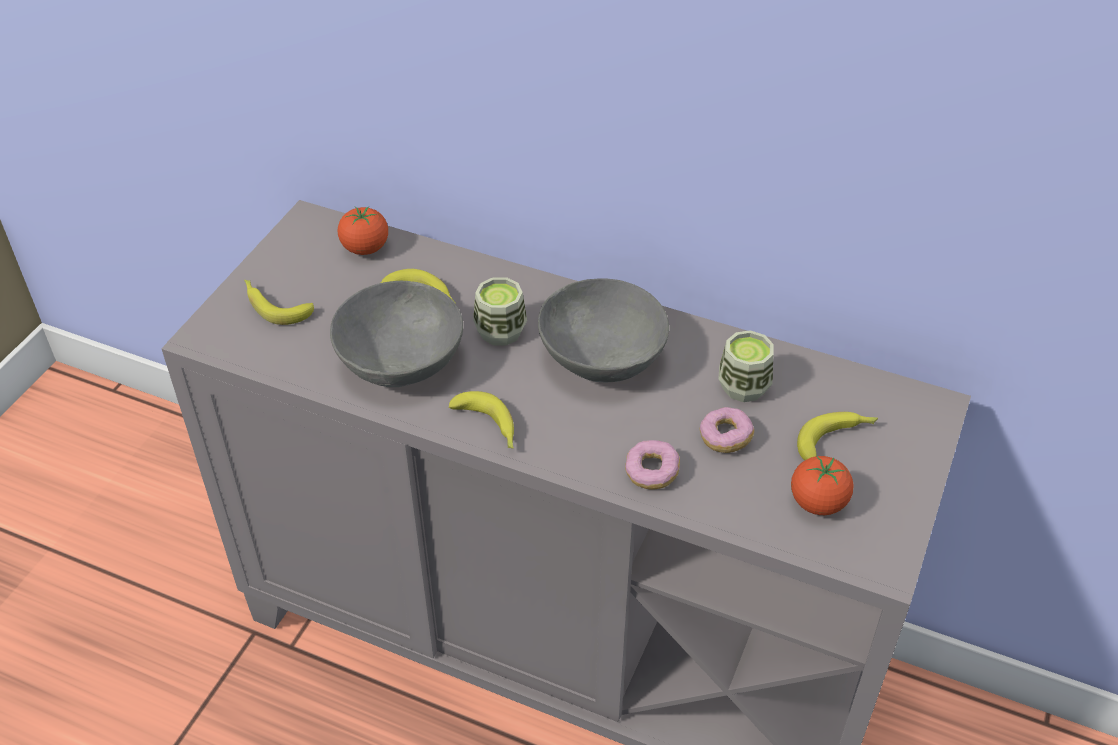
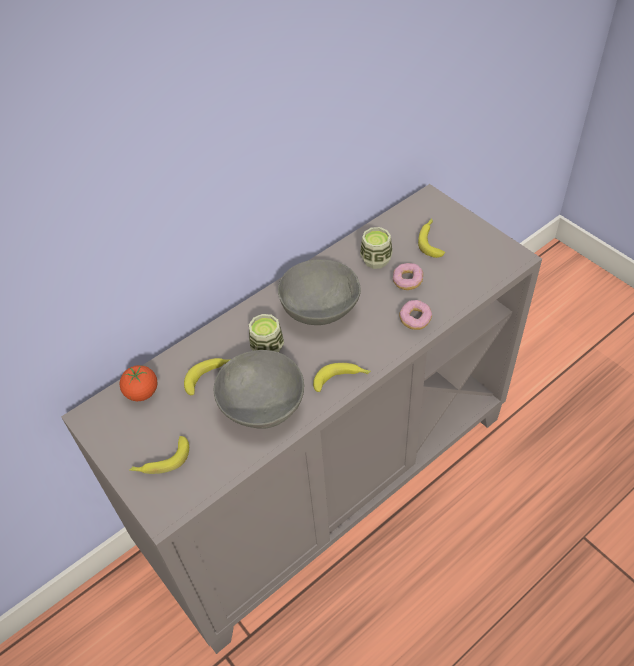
camera: 60 degrees left, 5 degrees up
(817, 503) = (468, 264): tomato -> none

